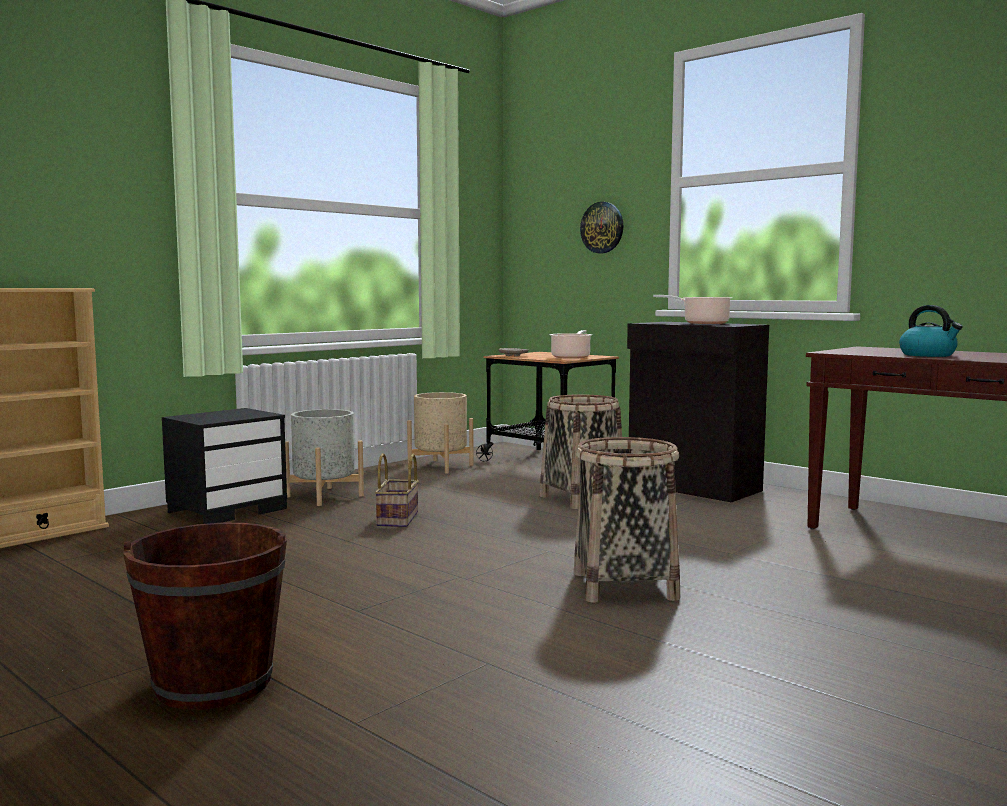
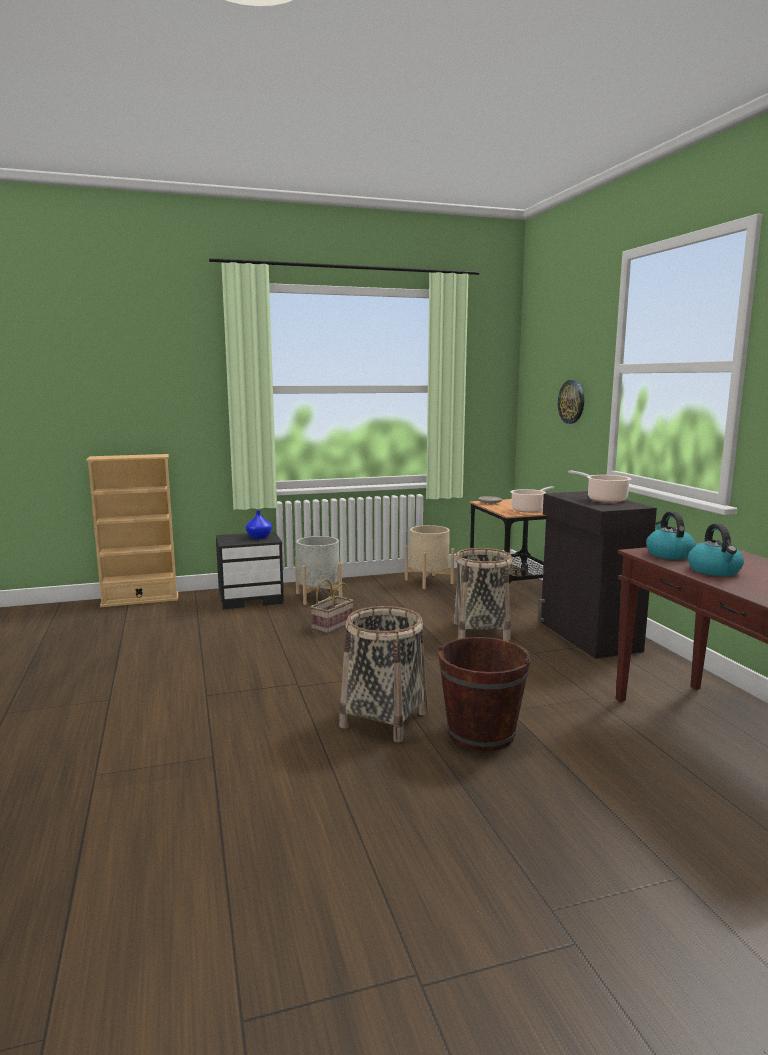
camera: 30 degrees right, 5 degrees up
(213, 683) = (76, 726): brown bucket -> brown bucket (481, 733)
(238, 413) = (258, 537): none -> blue vase
(857, 351) = (668, 554): none -> kettle

